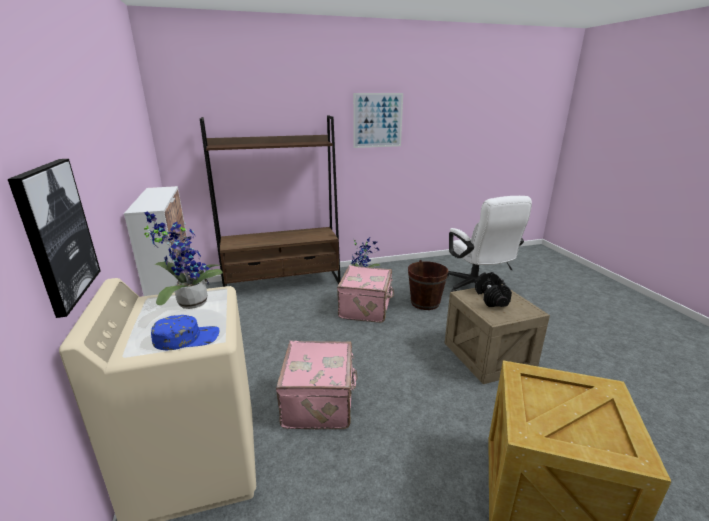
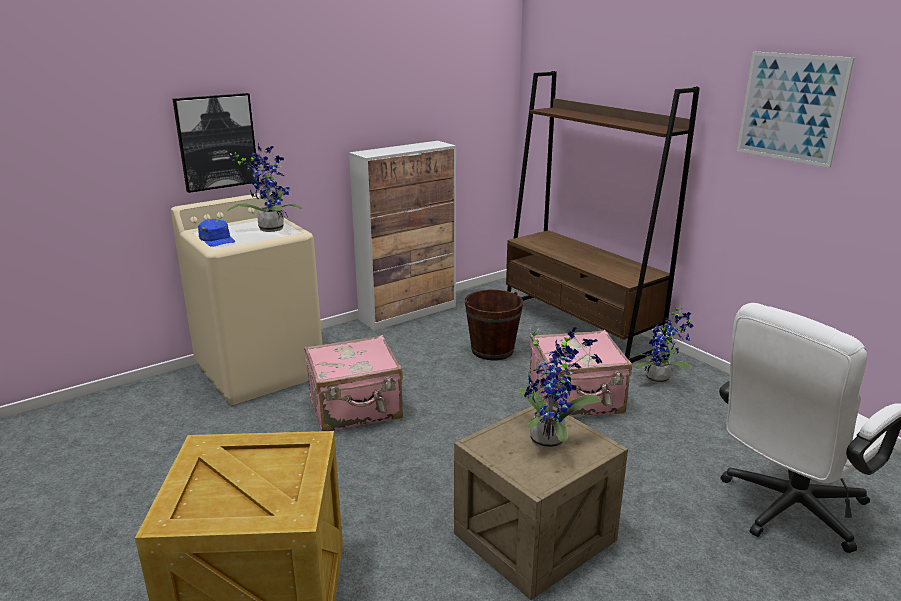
camera: 70 degrees right, 0 degrees up
(425, 303) = (650, 452): brown bucket -> brown bucket (492, 350)
(491, 298) = (550, 439): black dumbbell -> potted plant

